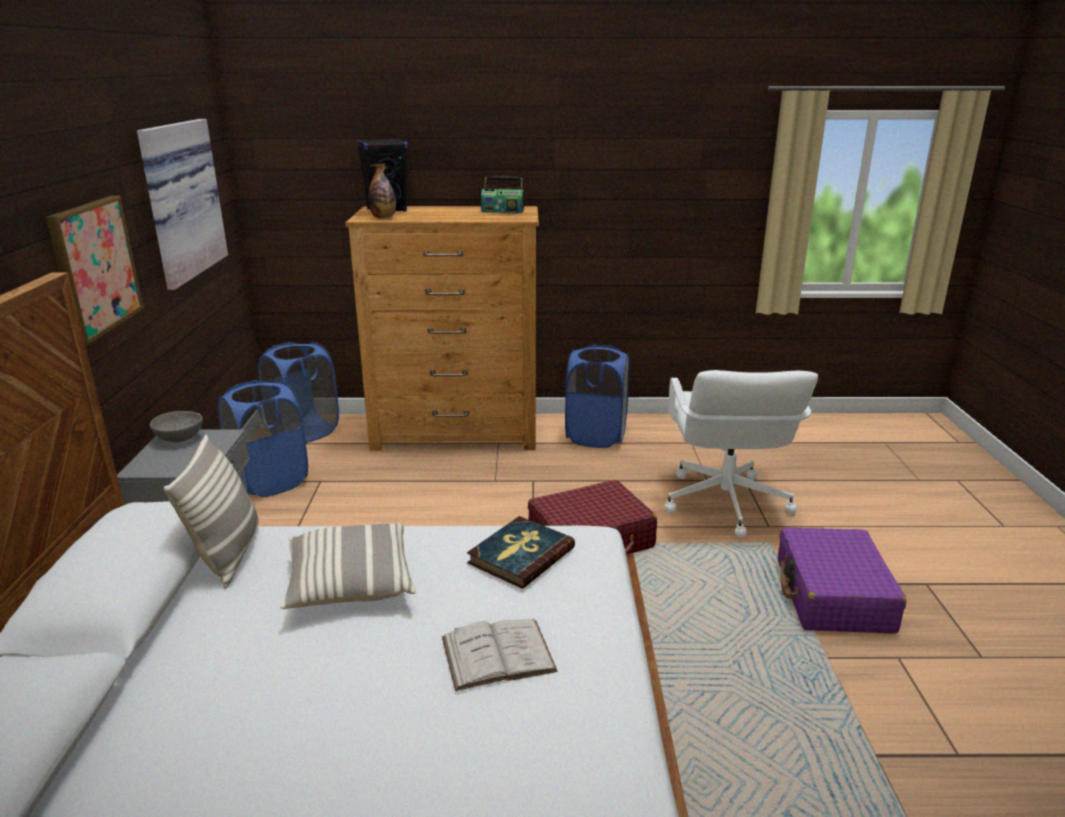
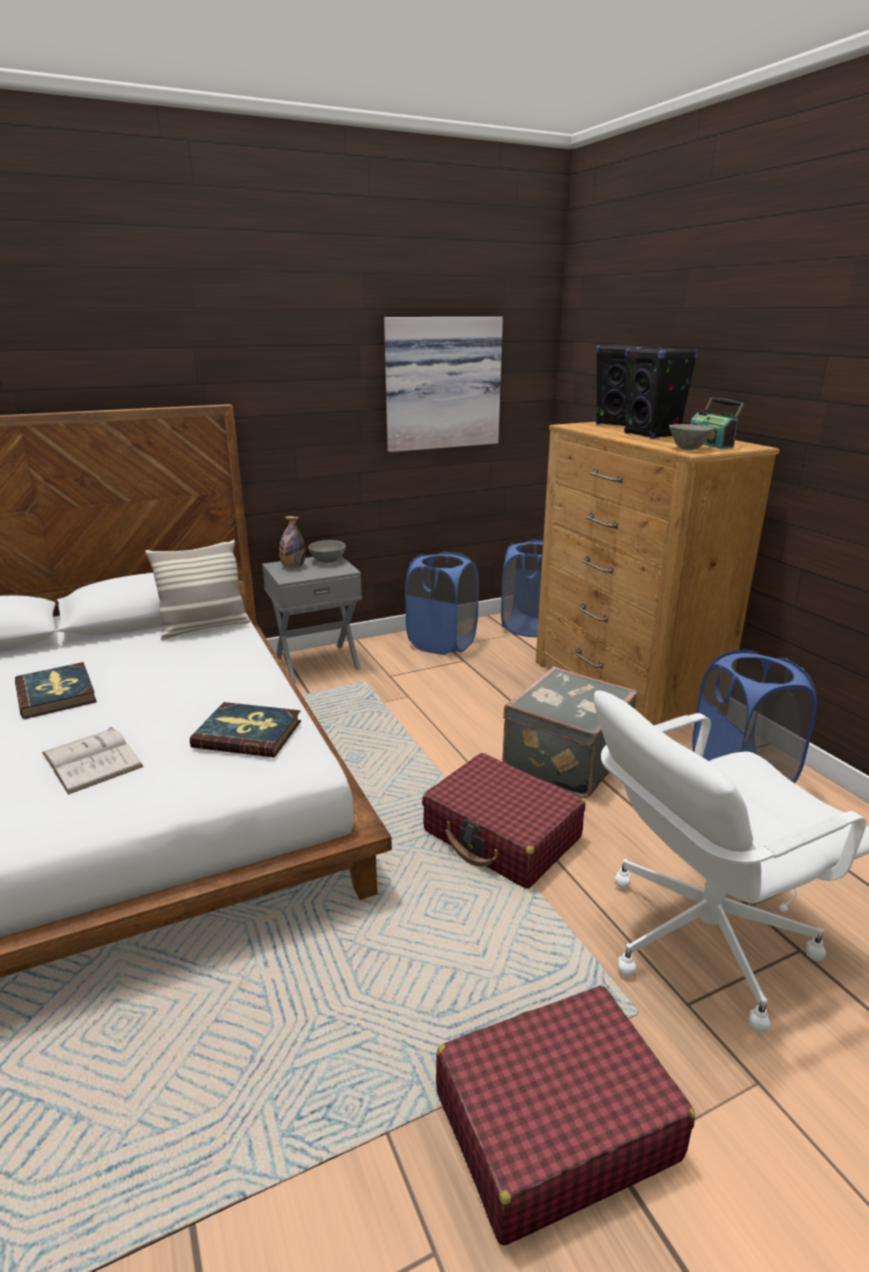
camera: 65 degrees right, 0 degrees up
(95, 267) = (295, 413): picture -> none
(306, 678) = (56, 694): none -> book
(350, 583) = (179, 676): pillow -> none
(383, 218) = (586, 428): bottle -> bottle (293, 567)
(447, 213) = (652, 435): none -> black speaker
(512, 217) = (688, 449): none -> grey bowl
(523, 486) = (563, 760): none -> grey suitcase
(833, 595) = (553, 1124): purple suitcase -> red suitcase

